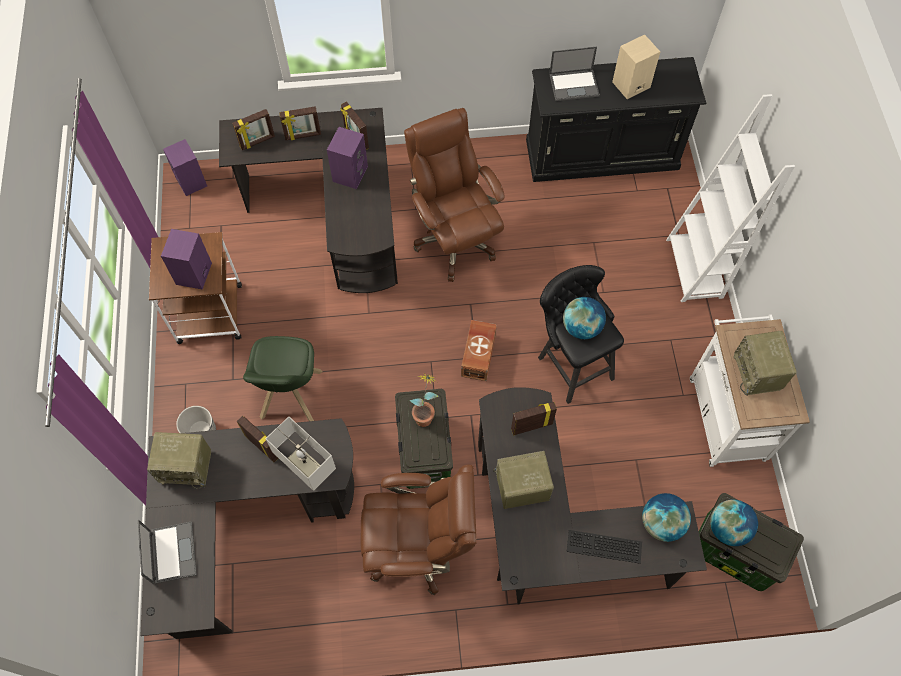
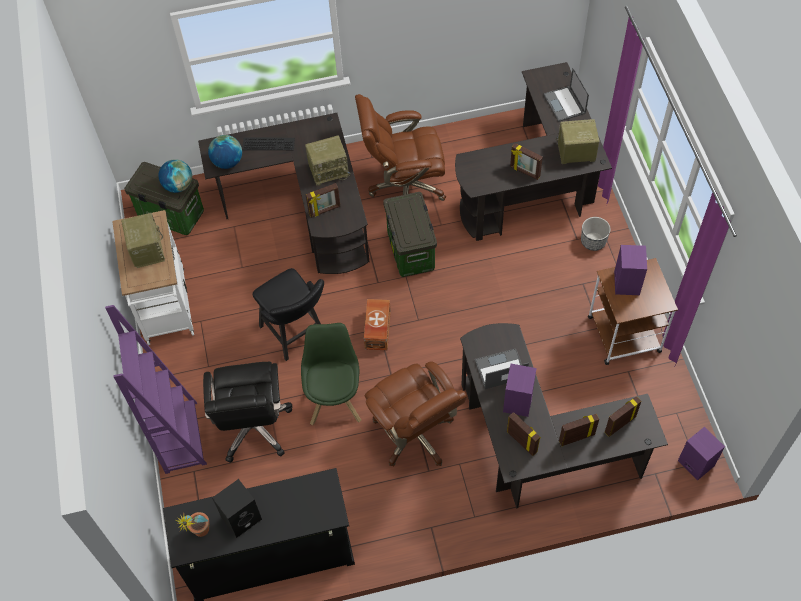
camera: 175 degrees right, 5 degrees down
(290, 395) = (530, 278): green chair -> green chair (335, 399)
(309, 472) = (485, 160): white table lamp -> none
(425, 414) = (409, 230): potted plant -> potted plant (199, 534)
(574, 85) = (302, 510): laptop -> laptop (500, 369)
(581, 327) = (288, 294): globe -> none
(619, 269) = (253, 426): none -> black office chair
(631, 85) = (242, 517): beige speaker -> black speaker
(694, 268) = (181, 437): white bookcase -> purple bookcase

